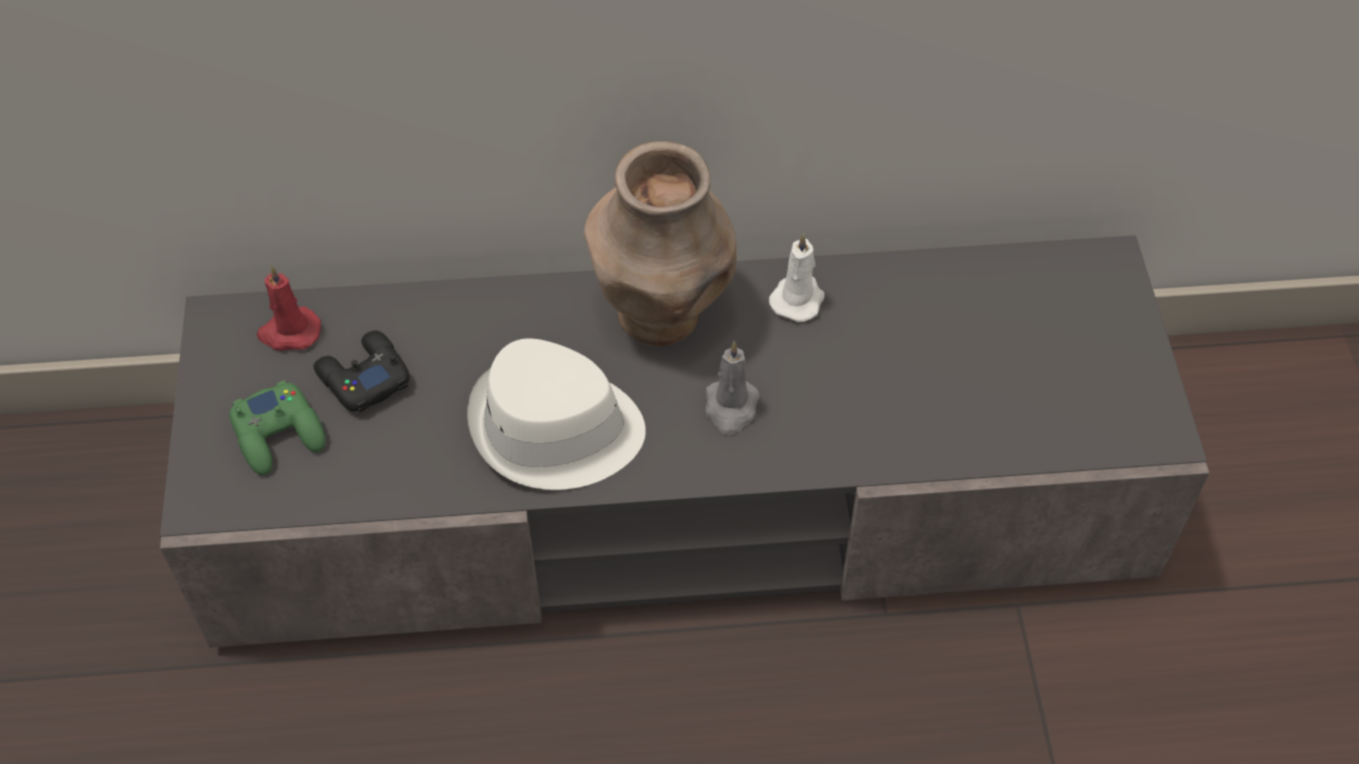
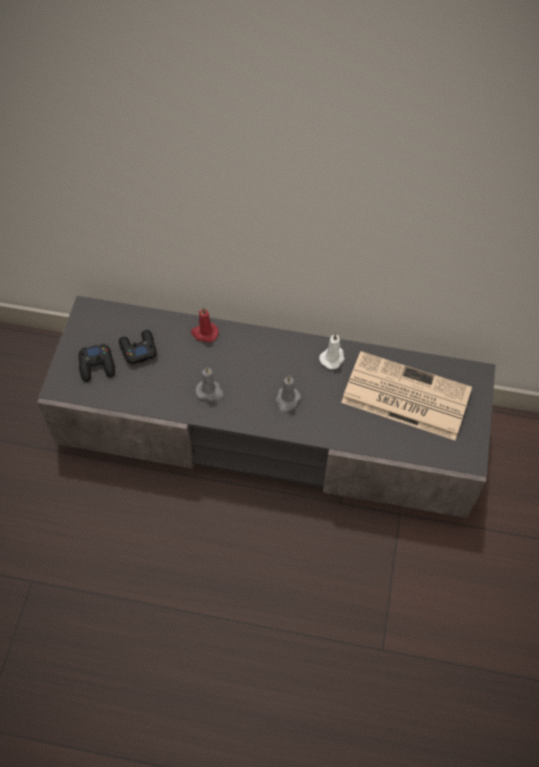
camera: 15 degrees right, 5 degrees up
(279, 434) = (97, 365): green game controller -> black game controller
(289, 332) = (113, 321): red candle -> red candle (204, 333)
(555, 429) = (210, 391): white hat -> grey candle
(661, 316) = (271, 352): brown vase -> none
(975, 340) = (404, 396): none -> newspaper

